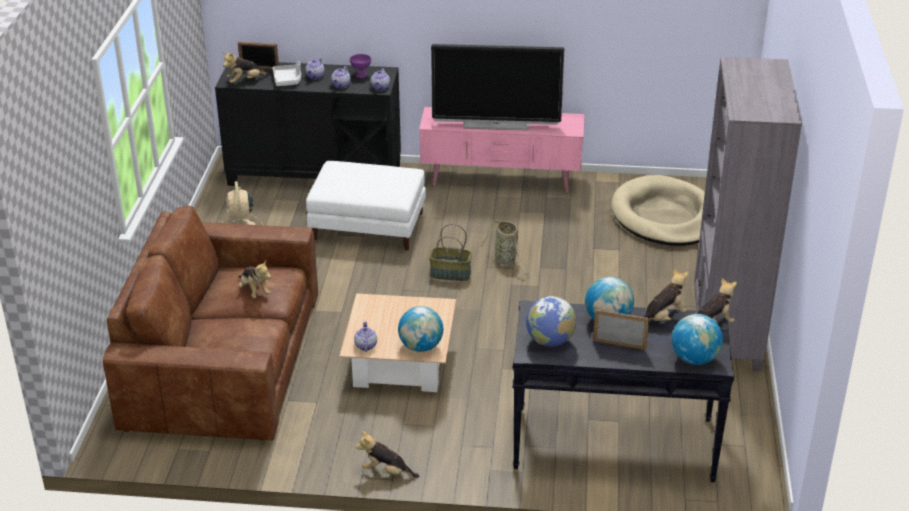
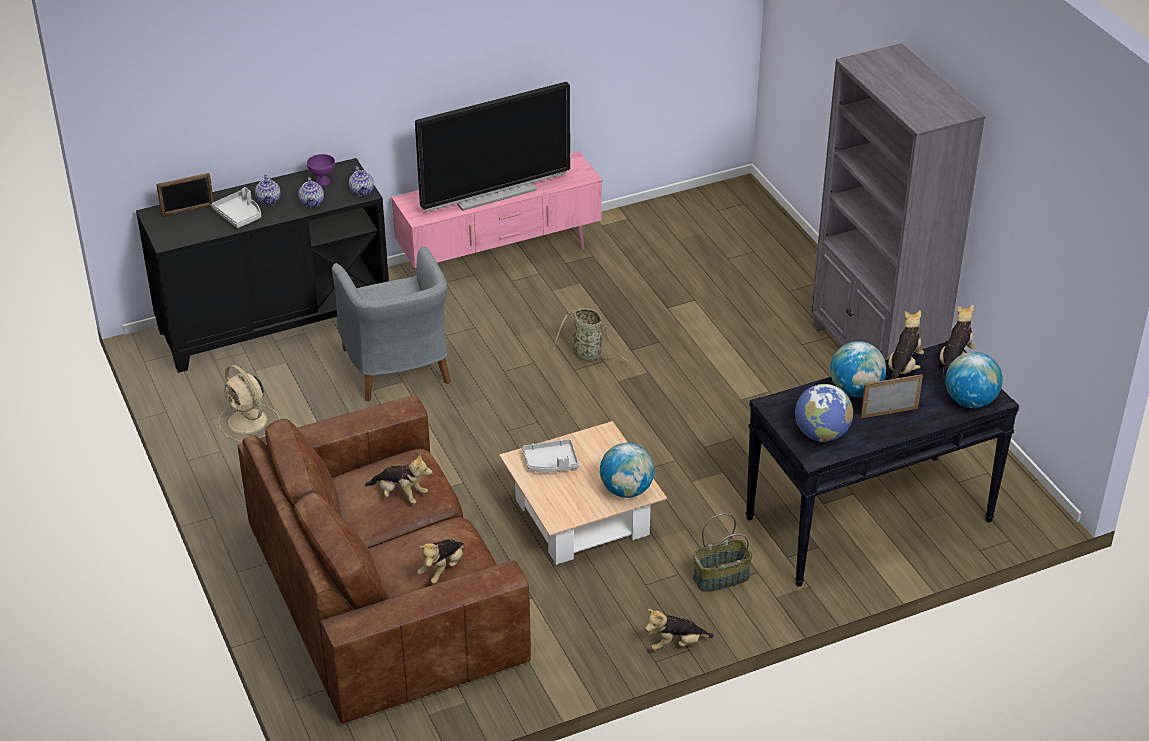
camera: 30 degrees left, 5 degrees up
(245, 81) = (187, 233): plush toy -> plush toy (442, 569)
(365, 345) = (566, 512): teapot -> none
(366, 227) = (398, 368): white ottoman -> grey armchair
(386, 311) = (551, 463): none -> grey tray
(450, 274) = (543, 393): basket -> basket (721, 578)
(665, 217) = (709, 244): beige dog bed -> none

